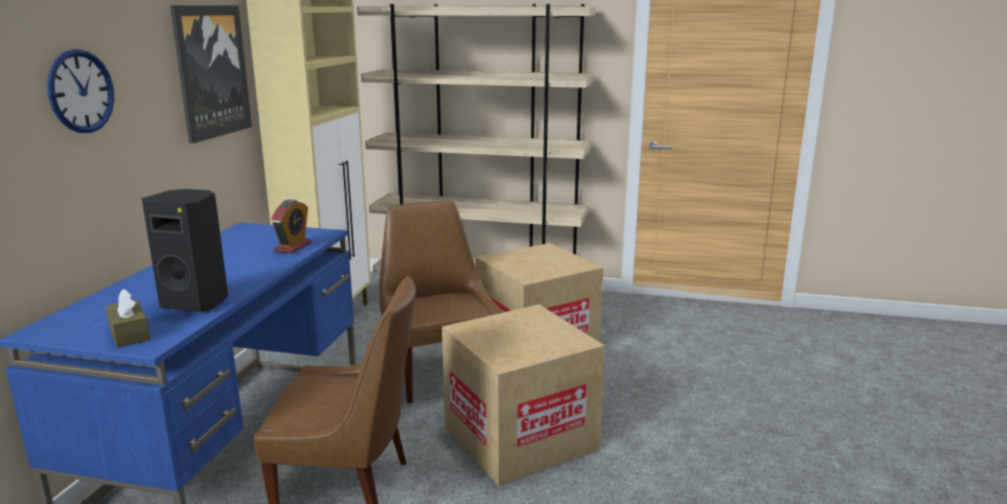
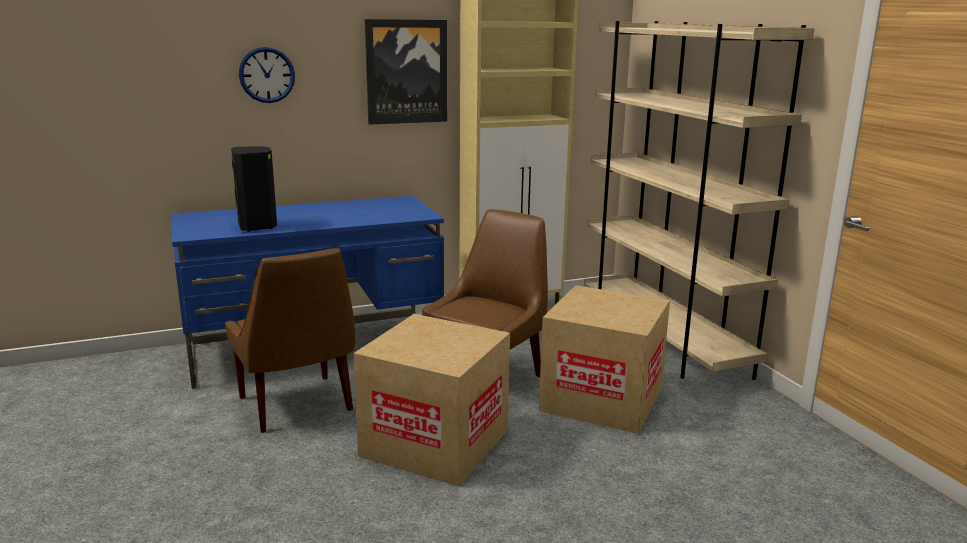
camera: 55 degrees right, 0 degrees up
(129, 334) = (199, 228): brown tissue box -> none
(293, 247) = (384, 217): alarm clock -> none

